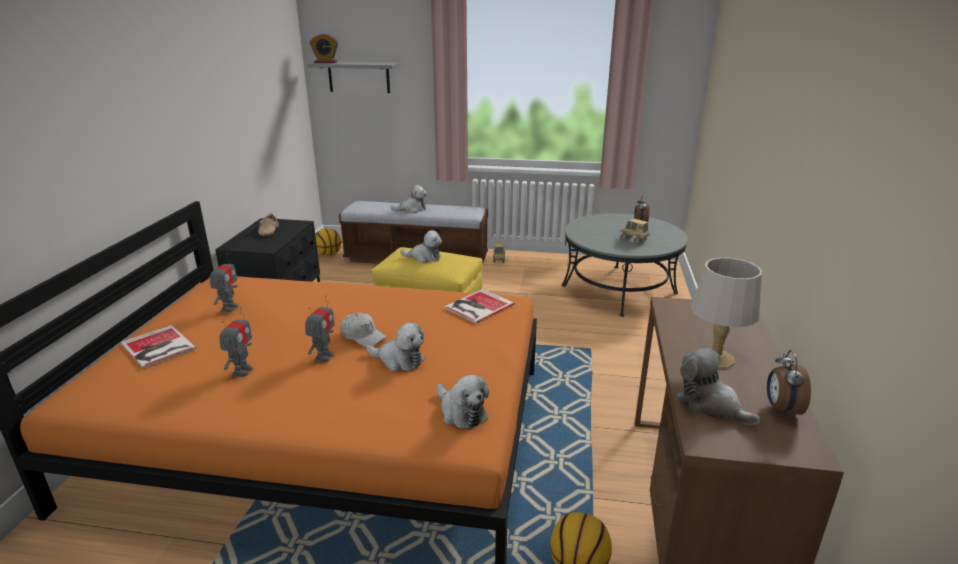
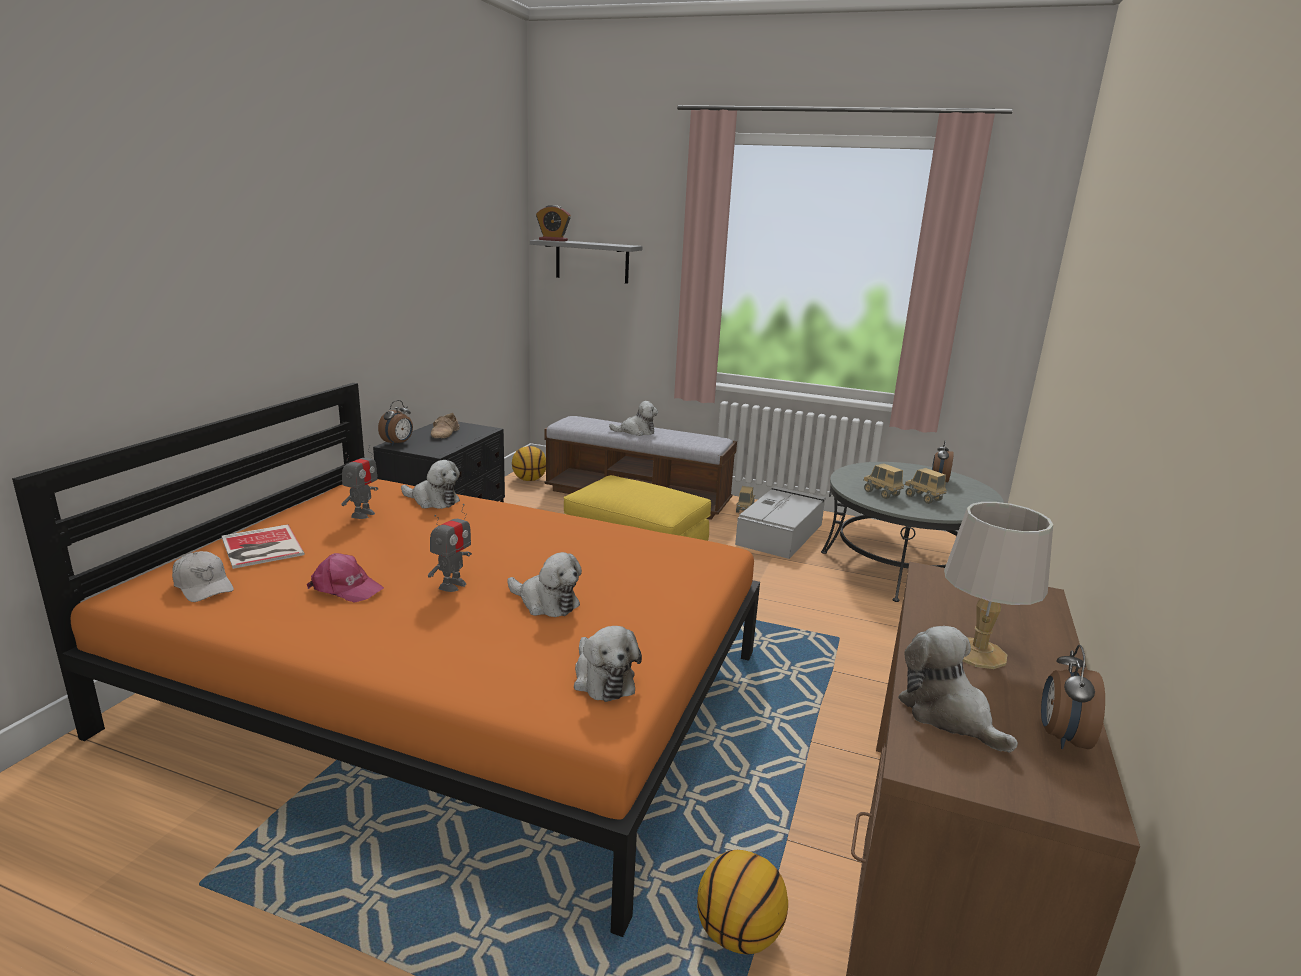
camera: 10 degrees right, 5 degrees down
(234, 244) = (398, 443): none -> alarm clock
(242, 371) = (346, 588): toy robot -> pink cap
(363, 336) = (511, 567): white cap -> white cap (204, 586)
(424, 257) = (633, 489): plush toy -> plush toy (433, 501)
(477, 306) = (674, 551): book -> none
(529, 275) = (780, 533): none -> grey storage box
(604, 240) = (881, 493): none -> toy truck

